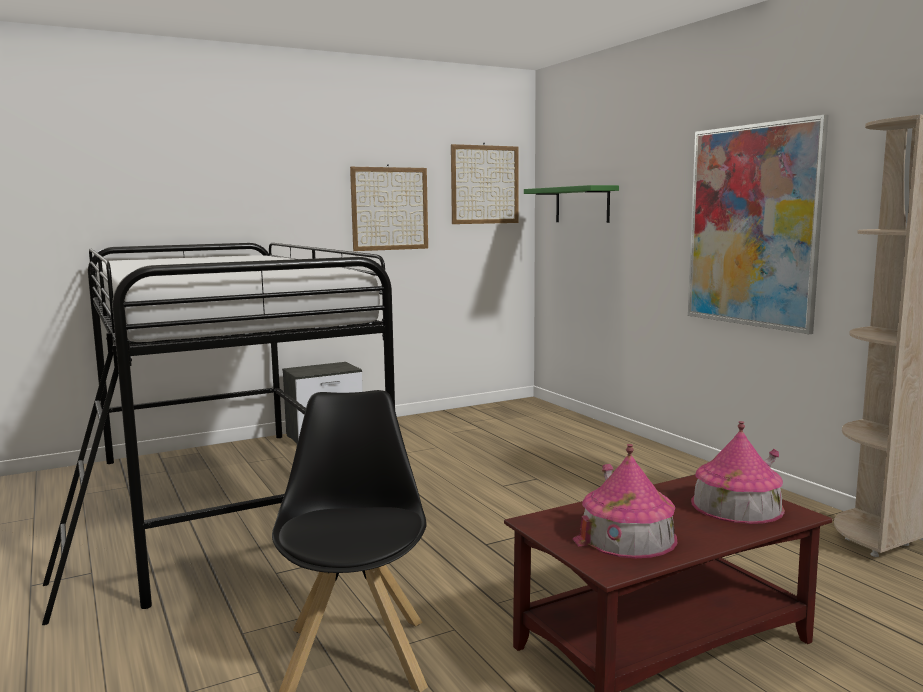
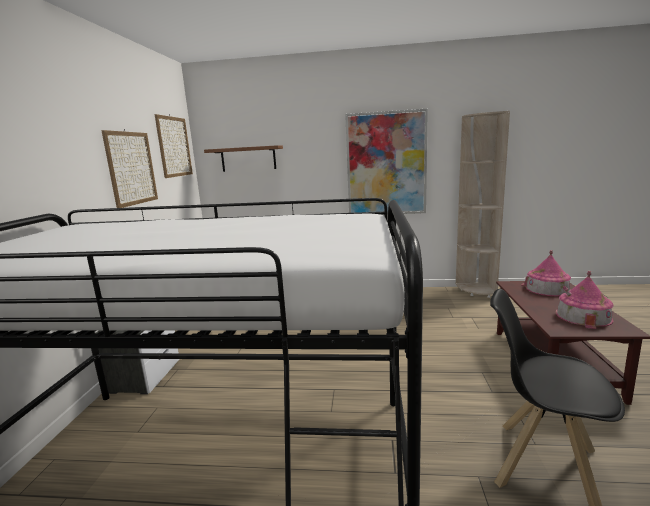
camera: 55 degrees left, 5 degrees up
(582, 204) = (248, 159): green shelf -> brown shelf

